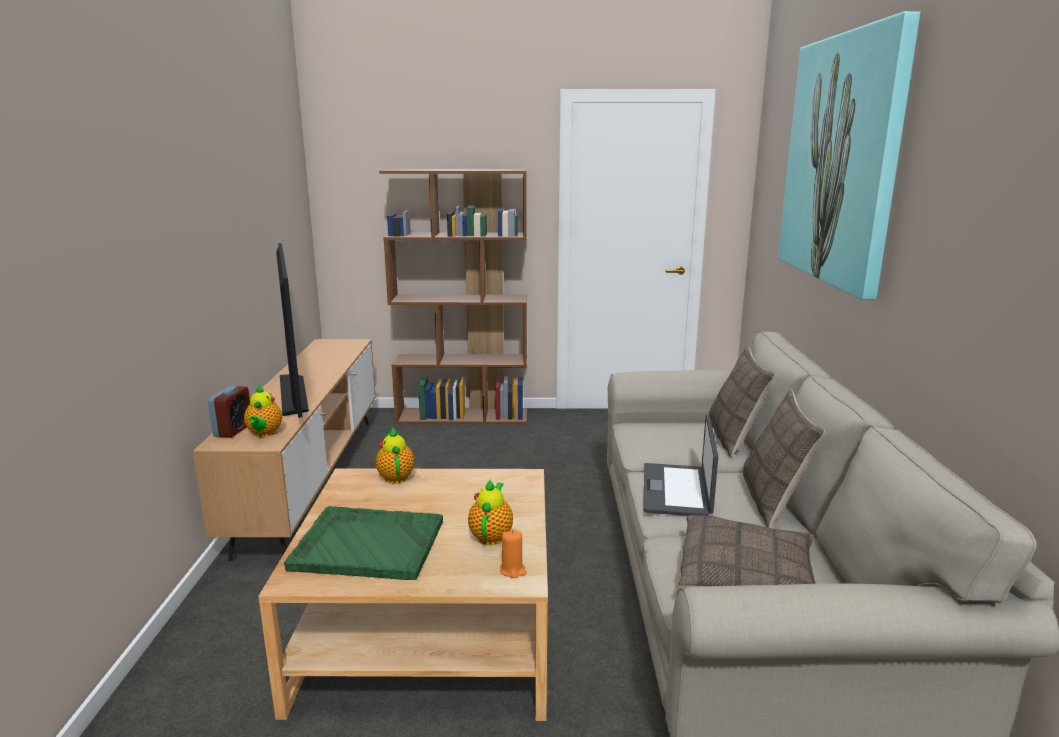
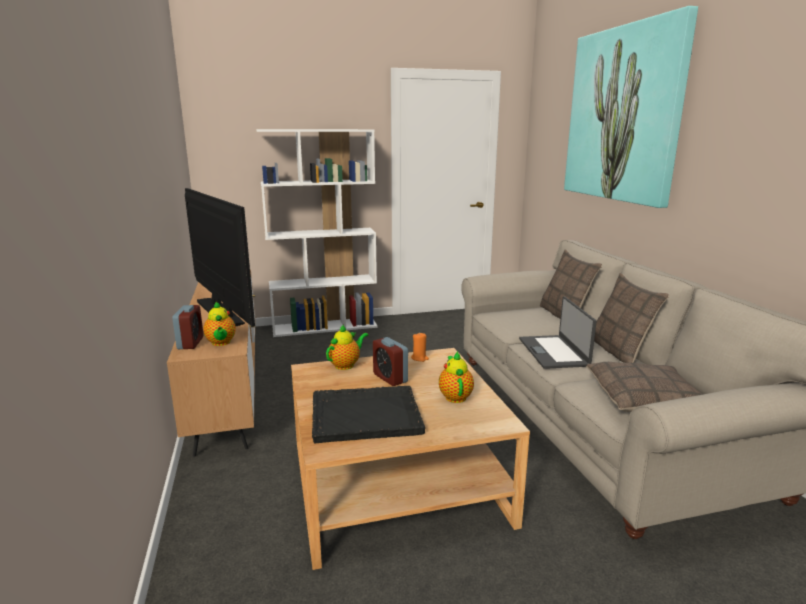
camera: 15 degrees left, 0 degrees up
(367, 545) = (364, 415): green tray -> black tray
(395, 476) = (346, 365): teapot -> teapot turned 75 degrees clockwise
(433, 500) = (390, 378): none -> alarm clock
(463, 416) = (325, 327): brown bookcase -> white bookcase
(513, 570) = (490, 417): orange candle -> orange candle (419, 358)

